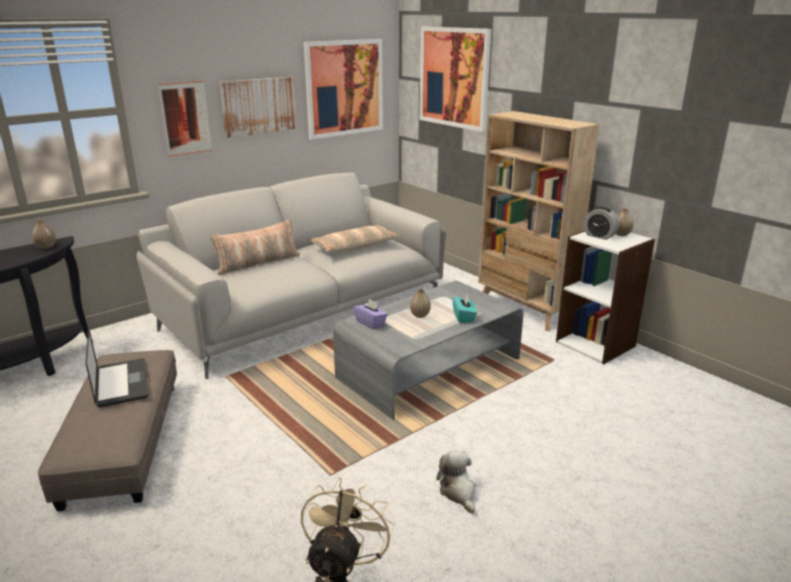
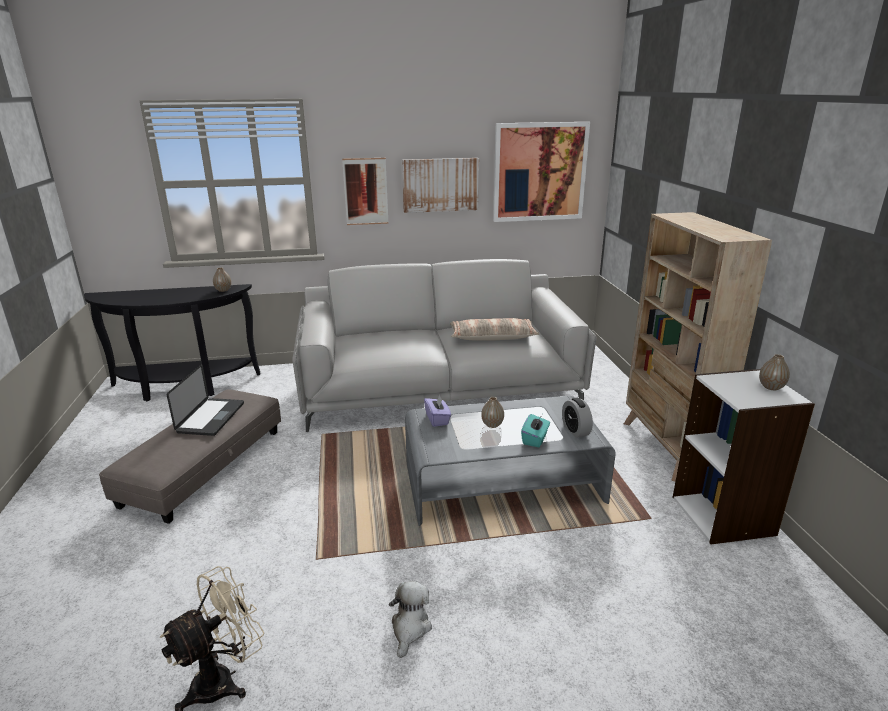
camera: 30 degrees right, 0 degrees up
(257, 263) = (391, 335): pillow -> none
(454, 77) = (652, 168): picture -> none
(599, 236) = (736, 383): alarm clock -> alarm clock (575, 430)

